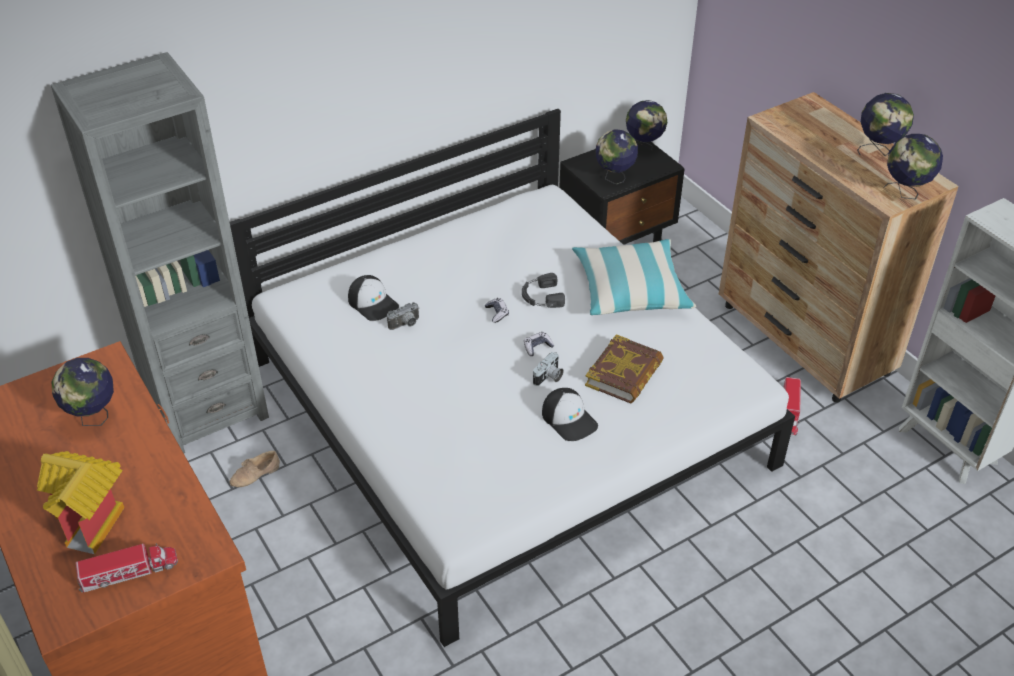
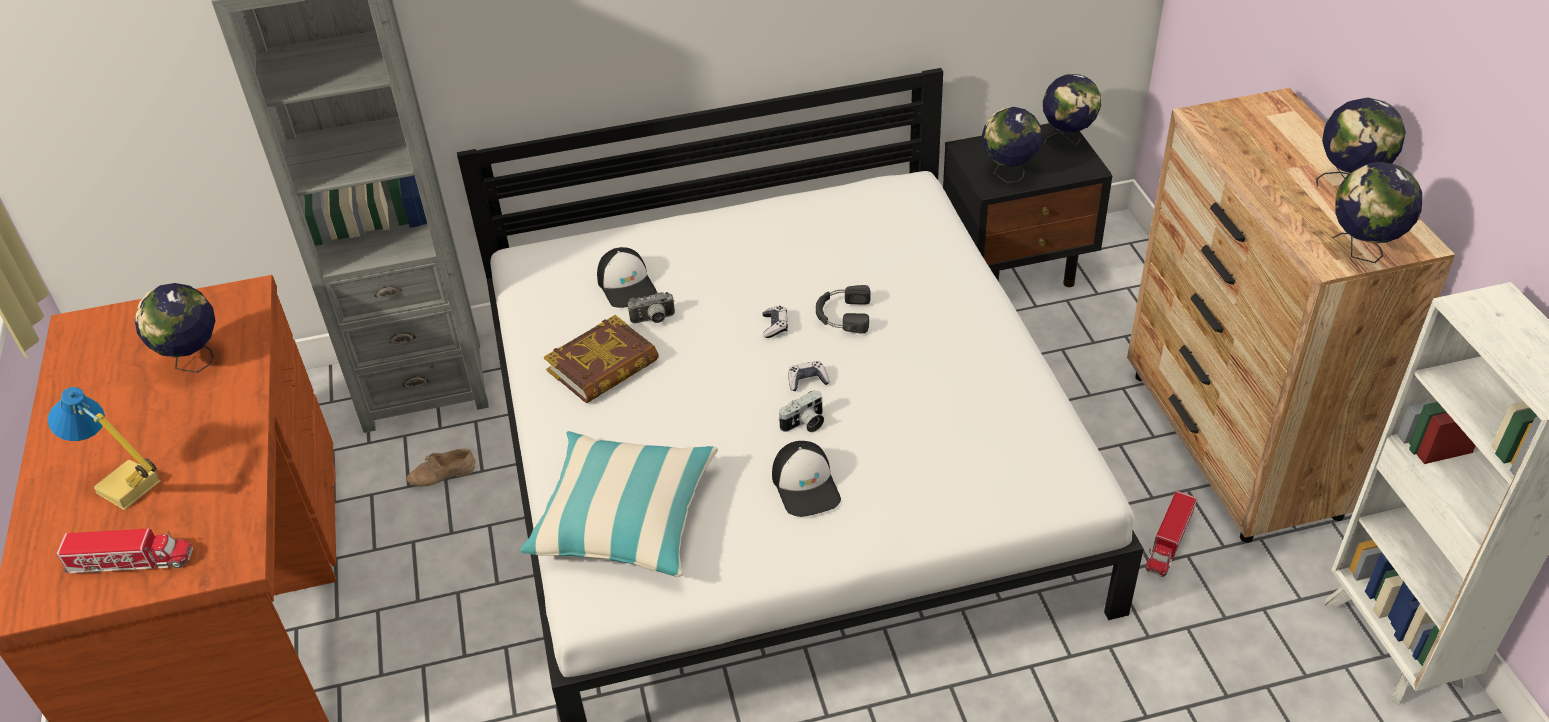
camera: 20 degrees right, 0 degrees up
(93, 522) = (126, 488): toy house -> table lamp
(624, 374) = (908, 440): book -> book (603, 366)
(631, 289) = (968, 327): pillow -> pillow (625, 517)

